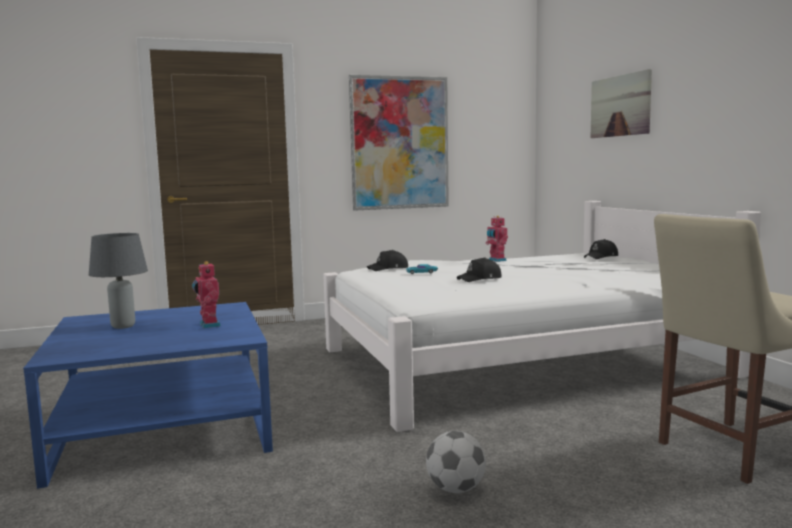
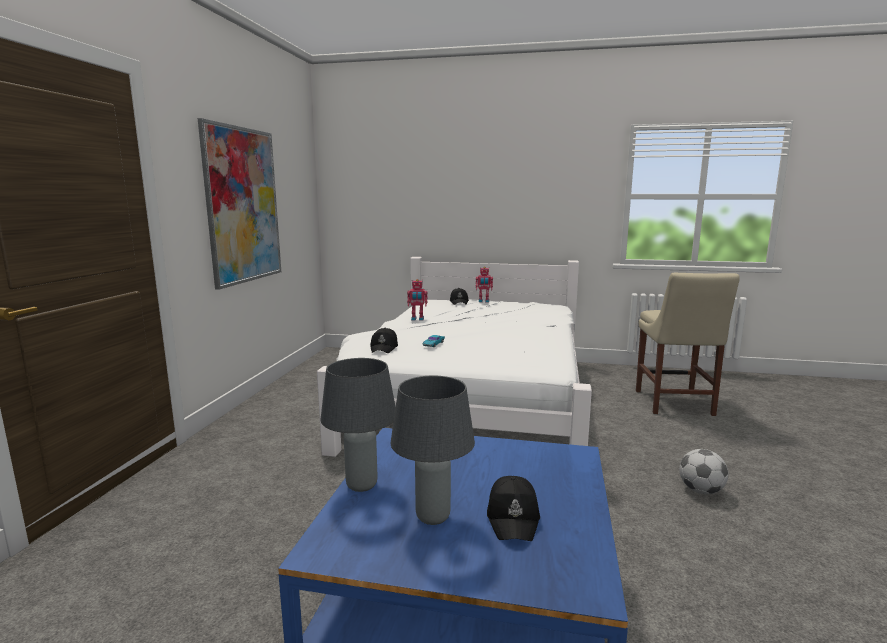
camera: 60 degrees left, 5 degrees up
(155, 311) = (361, 485): none -> grey table lamp
(208, 325) = (491, 463): toy robot -> toy robot (483, 301)
(480, 279) = (491, 338): black cap -> black cap (513, 517)
(620, 106) = (439, 180): picture -> none

